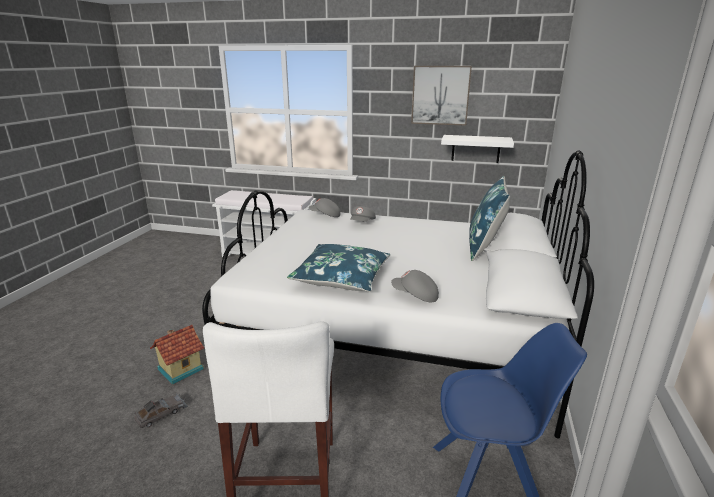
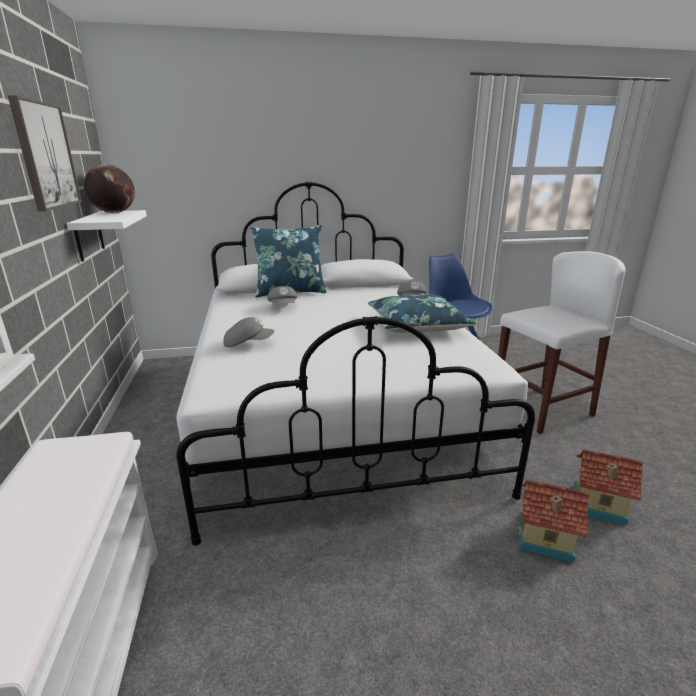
camera: 115 degrees left, 0 degrees up
(162, 414) = (599, 504): grey toy car -> toy house
(325, 215) = (223, 375): grey cap -> grey cap (283, 307)
(494, 138) = (114, 213): none -> globe

